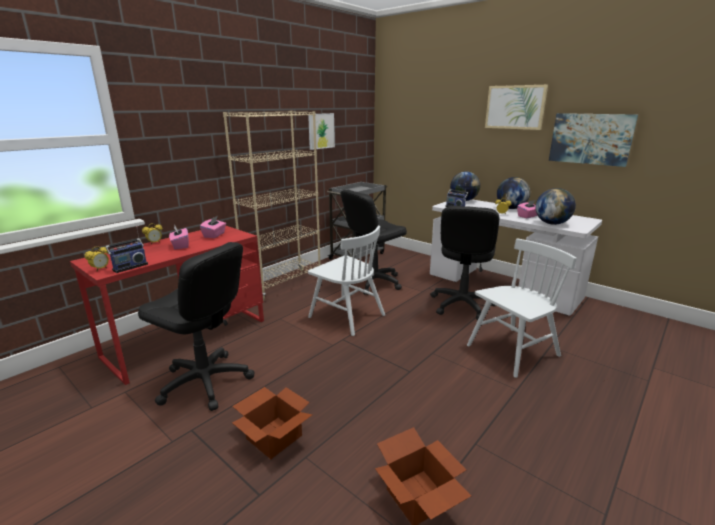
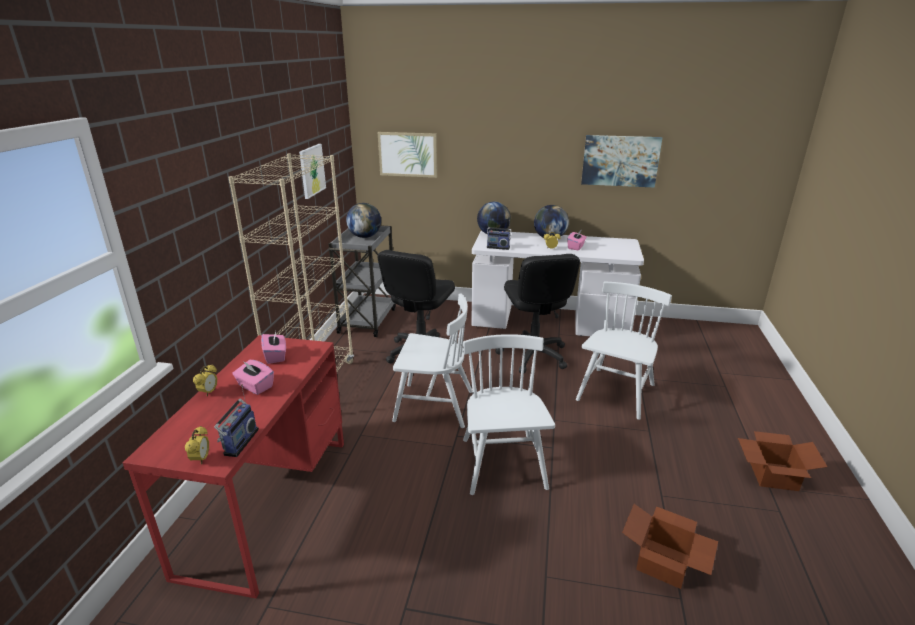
camera: 30 degrees left, 5 degrees up
(205, 382) = (358, 548): black office chair -> none
(274, 436) = (496, 571): cardboard box -> cardboard box (771, 475)
(357, 368) = (503, 464): none -> white chair
(515, 107) = (540, 128): picture -> picture (408, 154)
(552, 223) = (606, 253): globe -> globe (365, 236)

